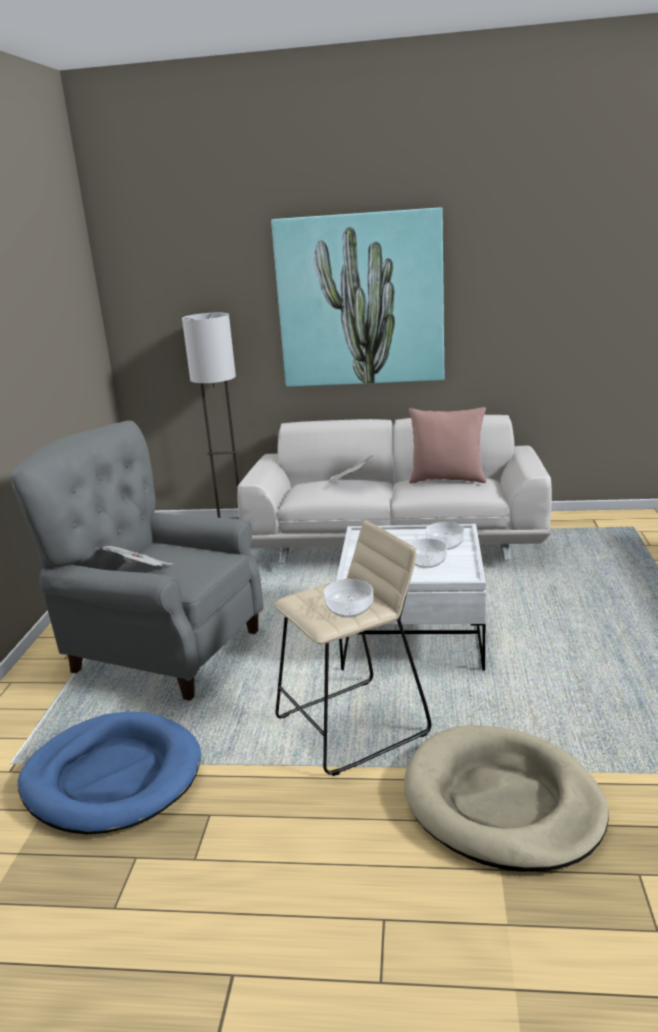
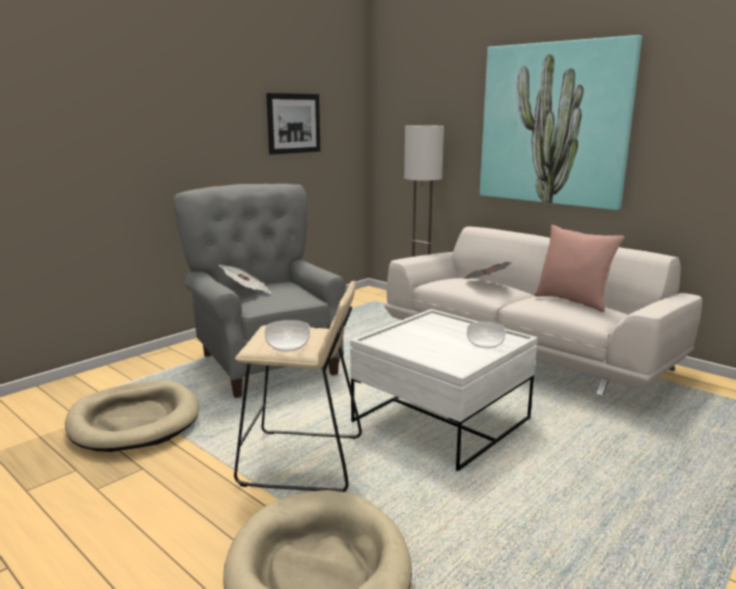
camera: 35 degrees right, 5 degrees down
(48, 337) = (294, 123): none -> picture
(112, 777) = (134, 421): blue dog bed -> beige dog bed
(427, 562) = (446, 350): bowl -> none

